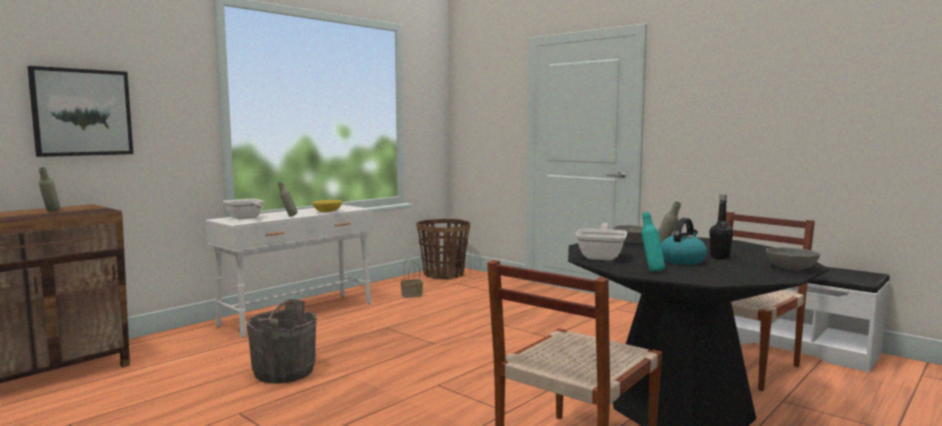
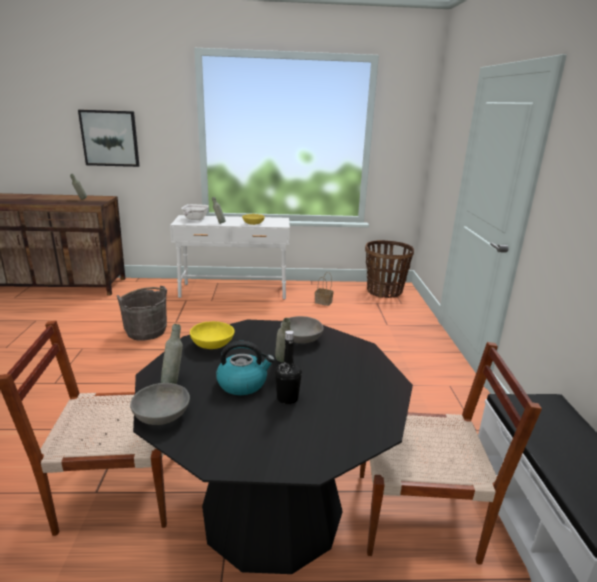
camera: 45 degrees right, 15 degrees up
(601, 256) = (213, 344): frying pan -> yellow bowl
(651, 270) = (173, 381): turquoise bottle -> grey bottle
(791, 268) = (281, 456): grey bowl -> grey bowl (162, 416)

